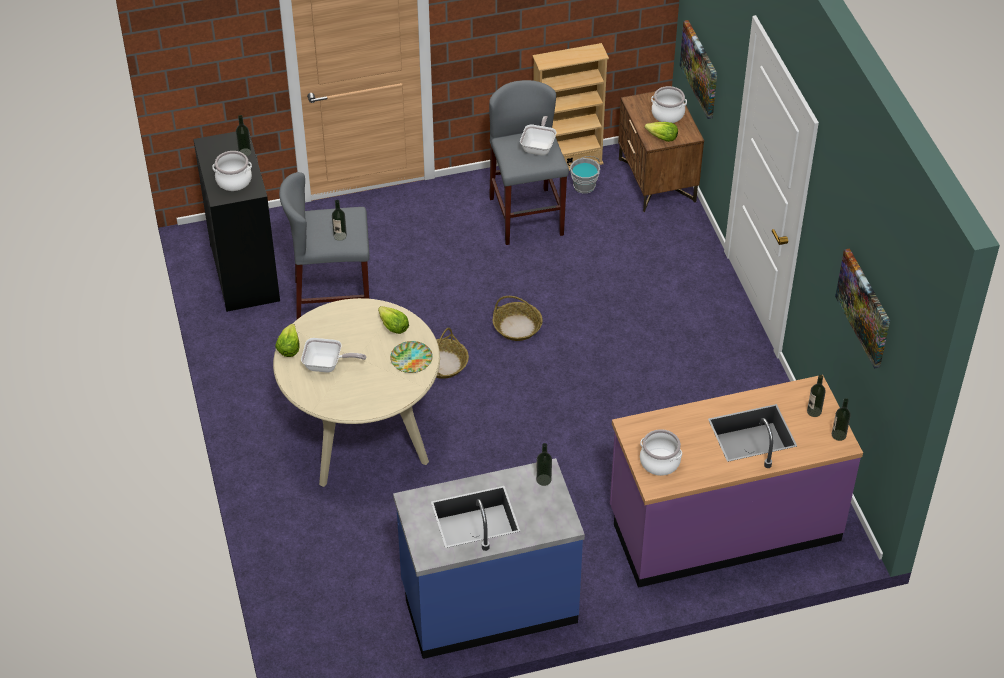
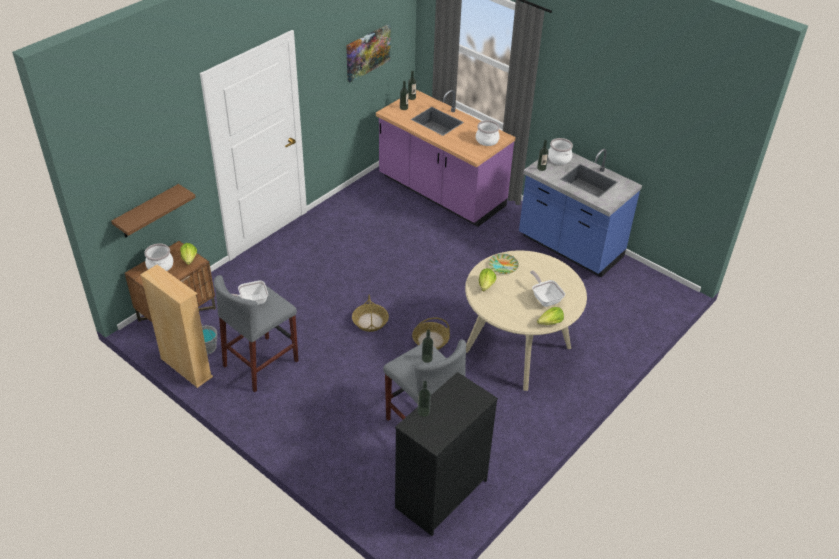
camera: 125 degrees left, 5 degrees down
(234, 180) = (459, 400): cooking pot -> cooking pot (559, 158)
(700, 68) = (148, 212): picture -> brown shelf

